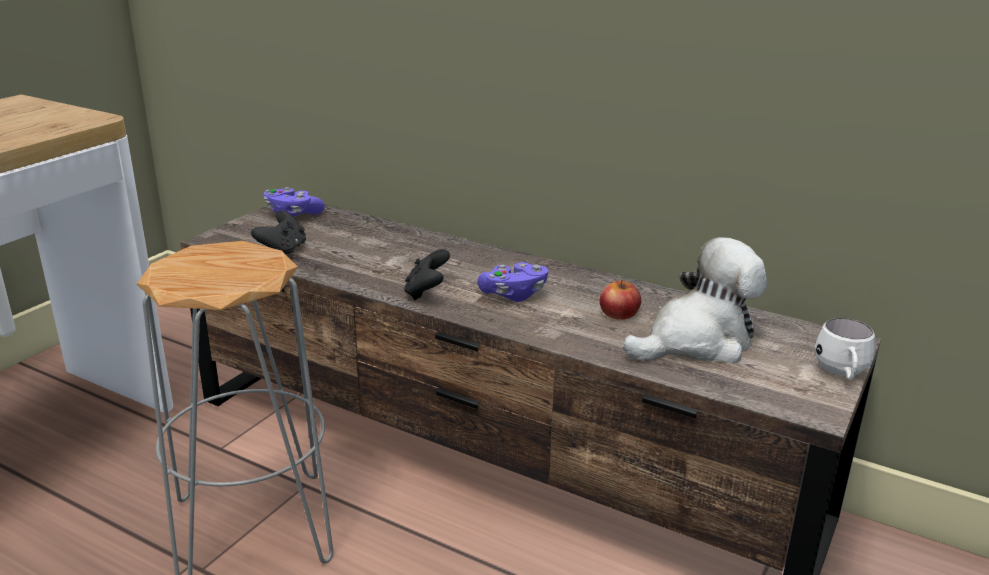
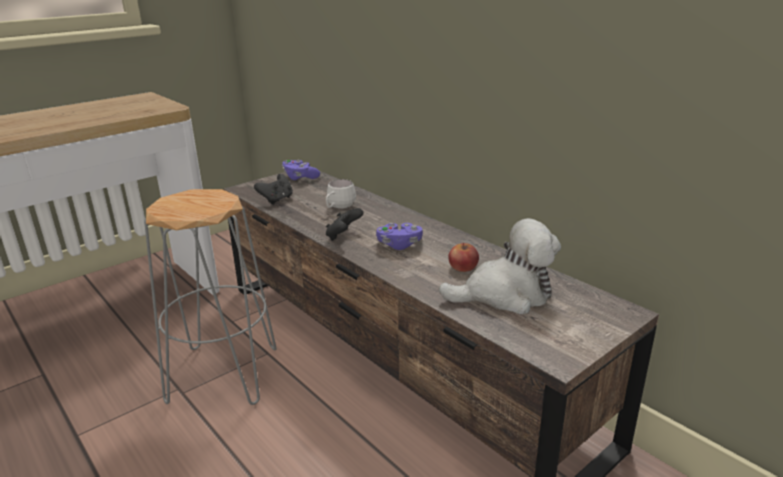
camera: 20 degrees right, 0 degrees up
(842, 374) = (602, 336): white mug -> white mug (339, 208)

